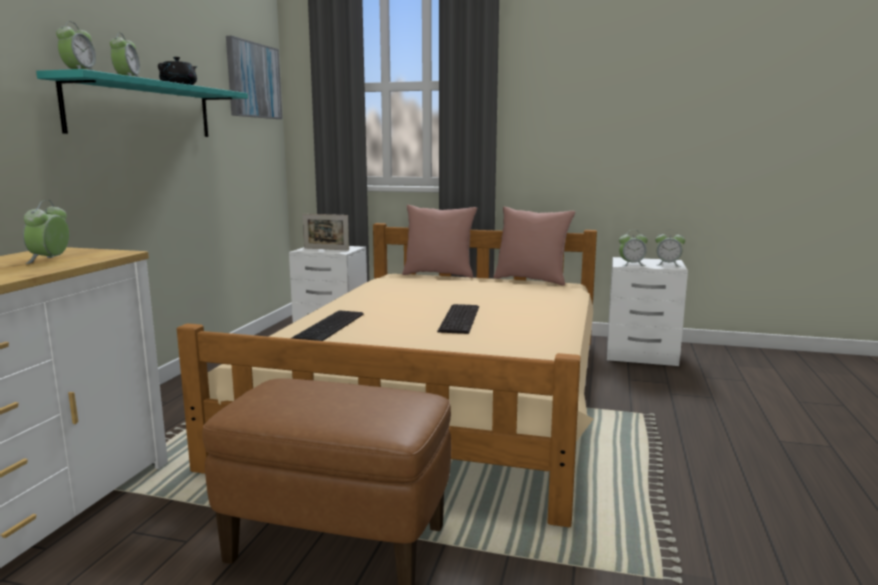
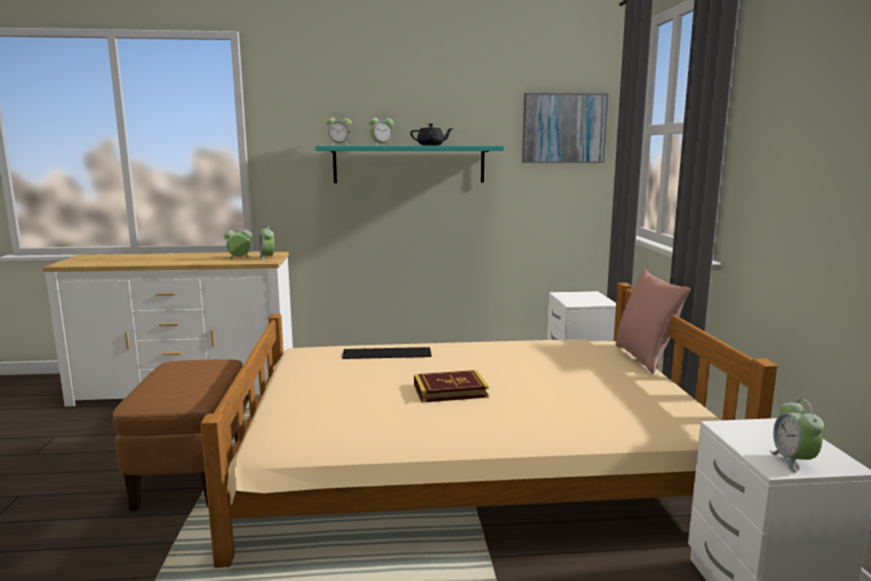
camera: 70 degrees right, 0 degrees up
(326, 249) = (579, 298): picture frame -> none
(461, 318) = (450, 391): keyboard -> book
(531, 280) = (696, 404): pink pillow -> none
(631, 264) = (738, 432): alarm clock -> alarm clock (267, 258)

